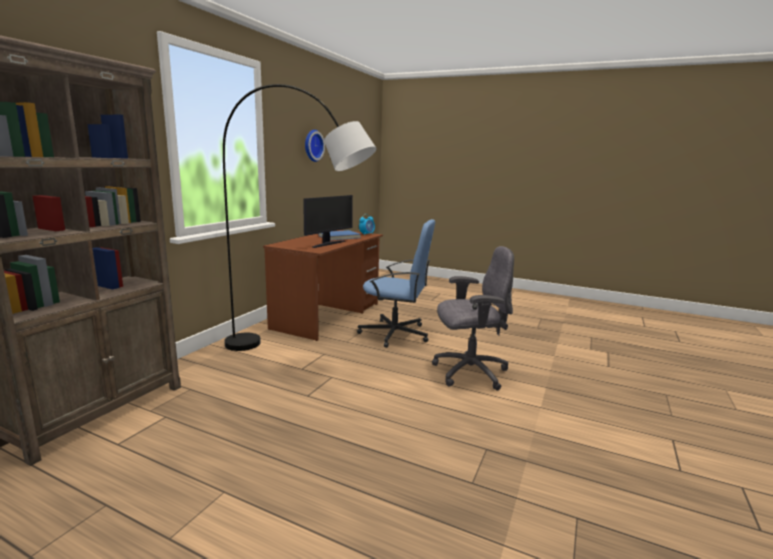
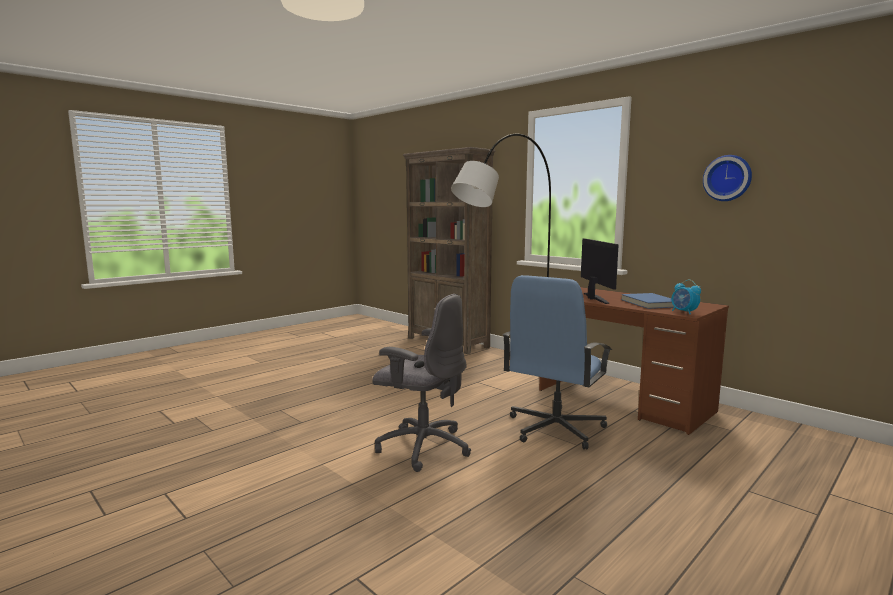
camera: 110 degrees right, 5 degrees down
(328, 244) = (593, 298): monitor -> monitor turned 150 degrees counterclockwise
(469, 372) = (422, 447): grey office chair -> grey office chair turned 75 degrees counterclockwise

